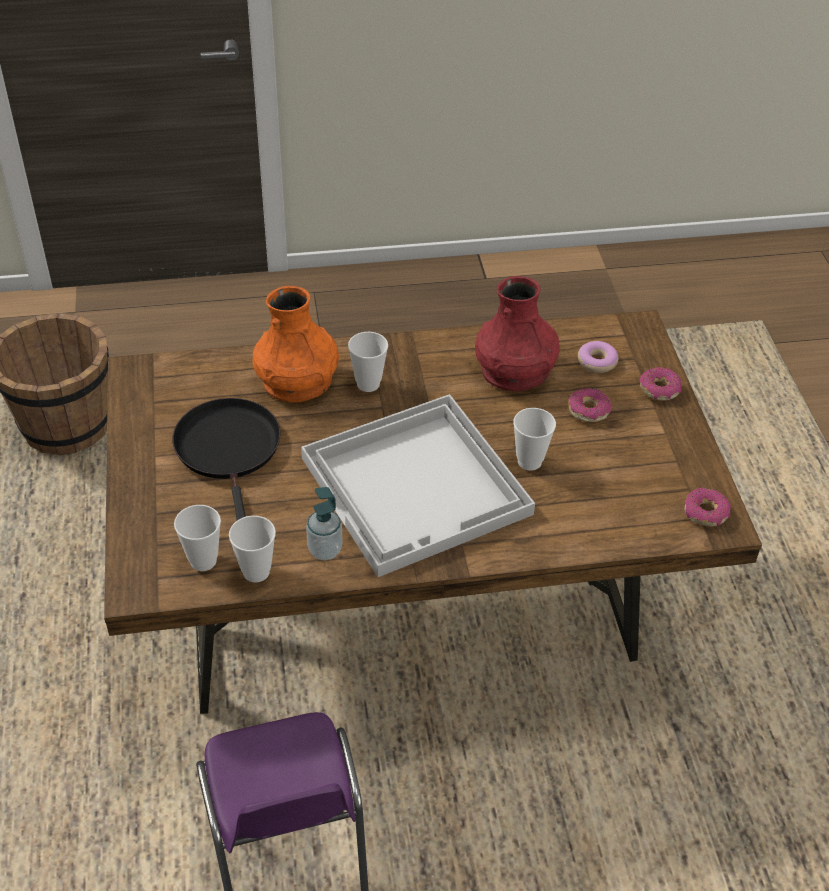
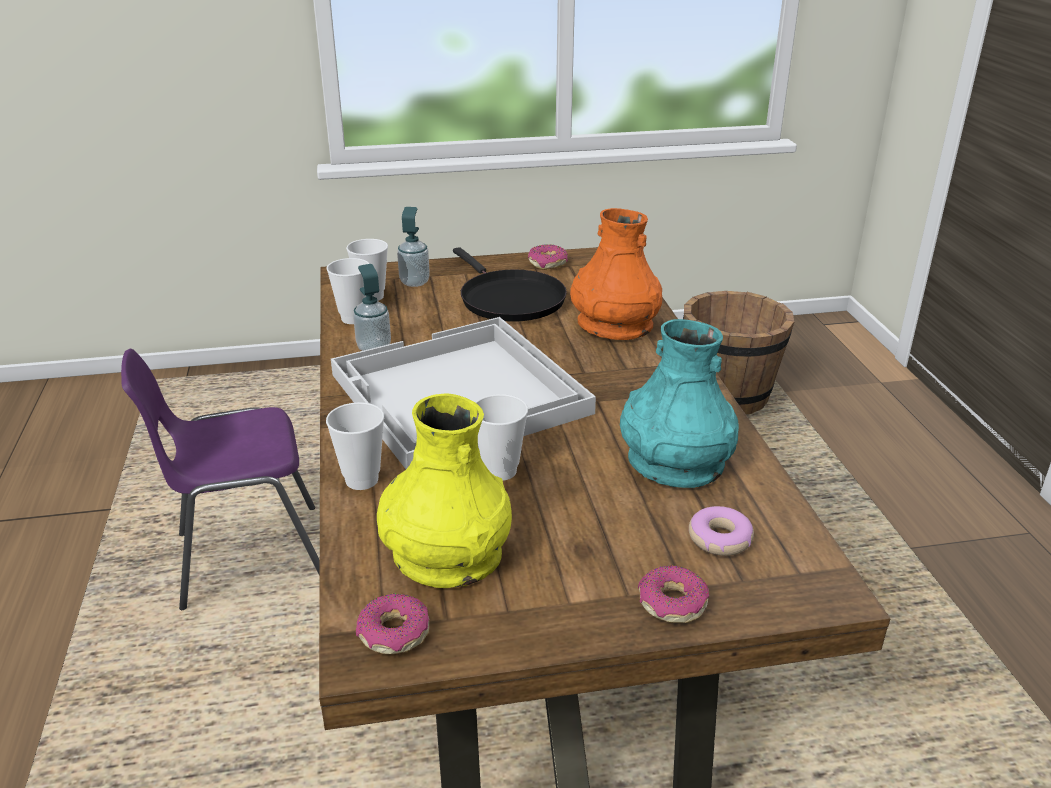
camera: 90 degrees right, 15 degrees down
(171, 525) = (414, 282): none -> soap dispenser
(229, 450) = (508, 299): black frying pan -> black frying pan turned 75 degrees clockwise
(368, 384) = (620, 363): cup -> cup (362, 480)
(515, 370) = (675, 463): red vase -> turquoise vase
(588, 410) = (607, 525): donut -> donut (548, 263)
(628, 490) = (447, 554): none -> yellow vase

